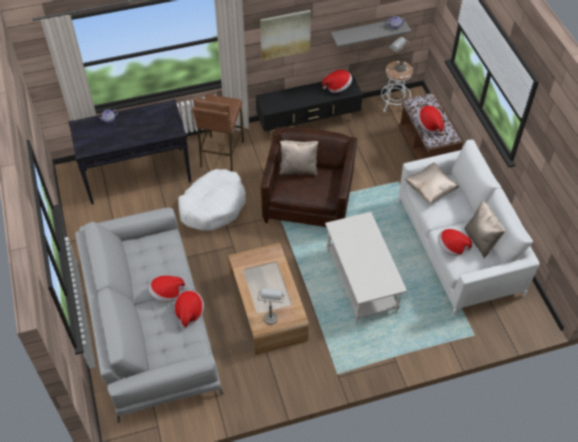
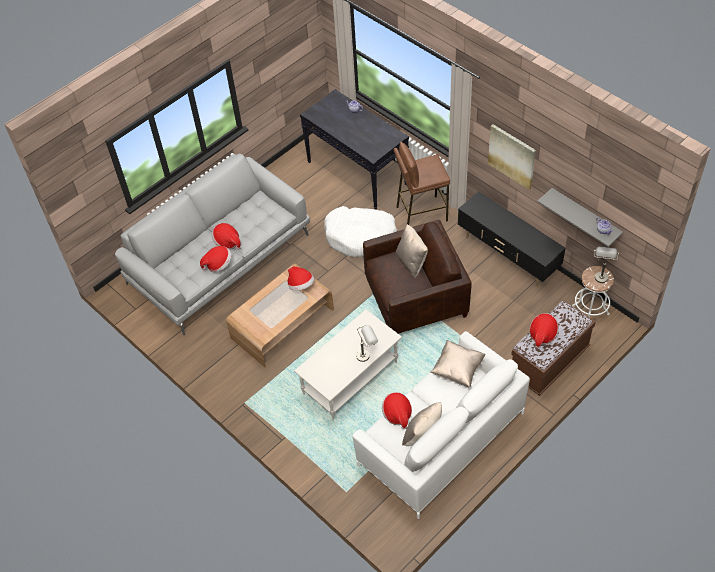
camera: 65 degrees right, 0 degrees up
(271, 314) = (253, 319): grey table lamp -> grey table lamp (367, 354)
(337, 87) = (538, 244): hat -> hat (301, 285)

